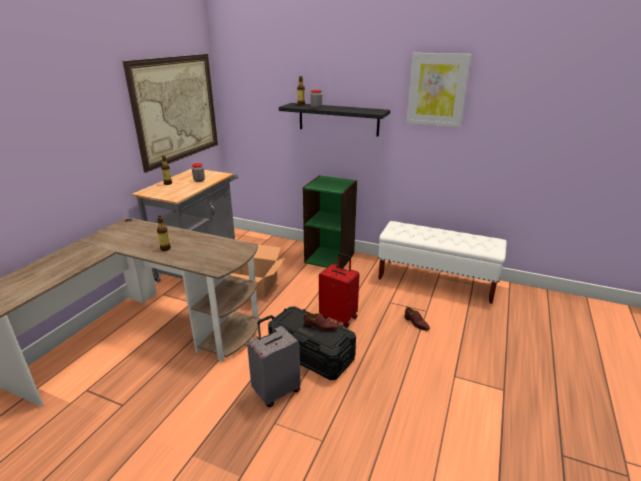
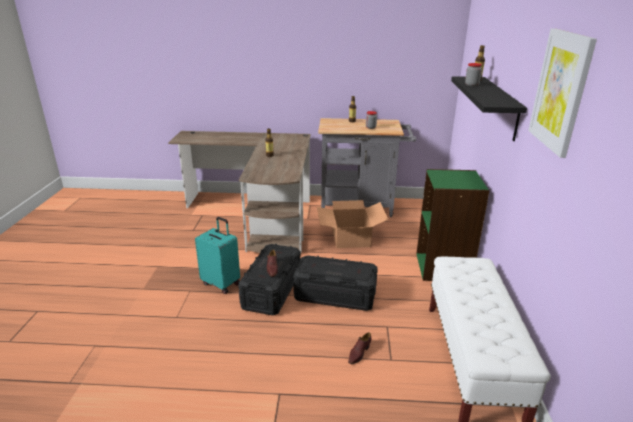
camera: 70 degrees right, 0 degrees up
(176, 109) = (395, 61): picture -> none
(276, 391) = (221, 283): grey suitcase -> turquoise suitcase
(339, 317) = (335, 295): red suitcase -> black storage box

